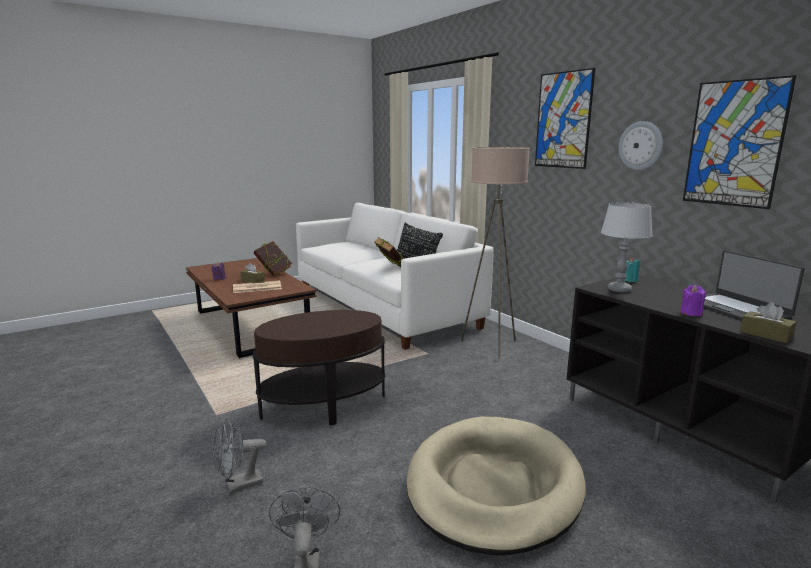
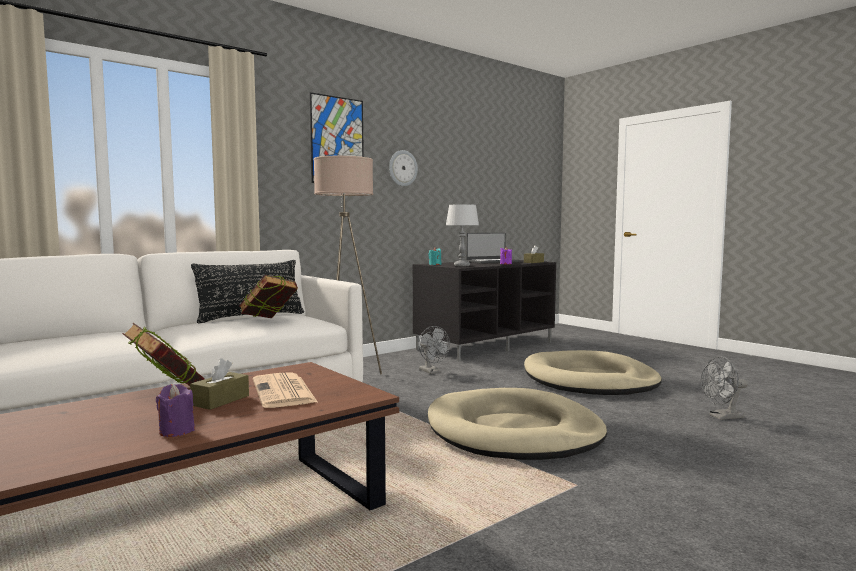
camera: 95 degrees left, 10 degrees down
(238, 485) = (681, 448): grey fan -> grey fan (432, 372)
(324, 405) = (514, 431): brown side table -> beige dog bed
(734, 144) = (451, 170): picture -> none

